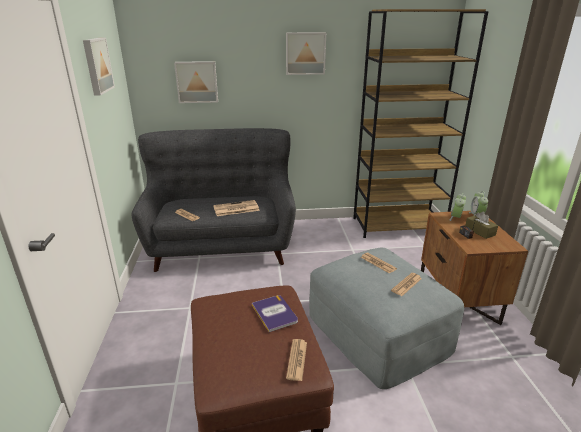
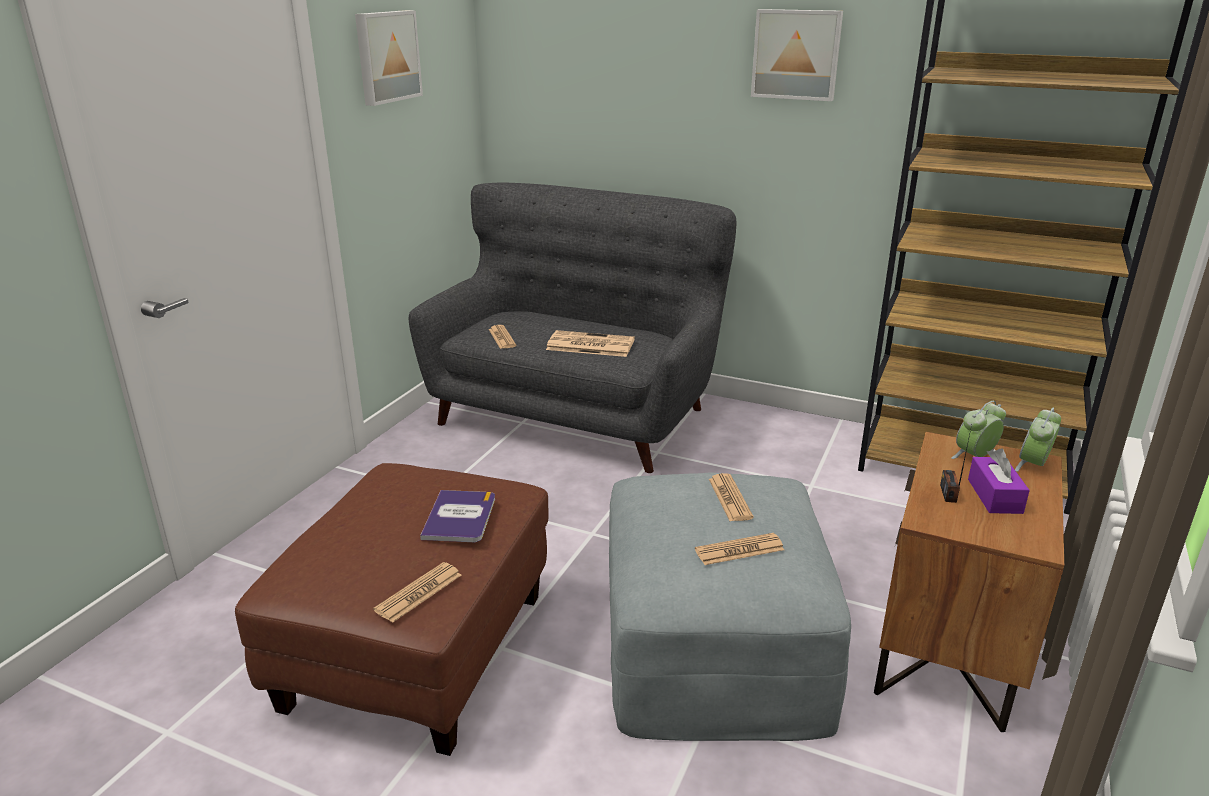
camera: 30 degrees right, 0 degrees up
(197, 82) = (588, 98): picture -> none
(479, 231) = (994, 496): brown tissue box -> purple tissue box

